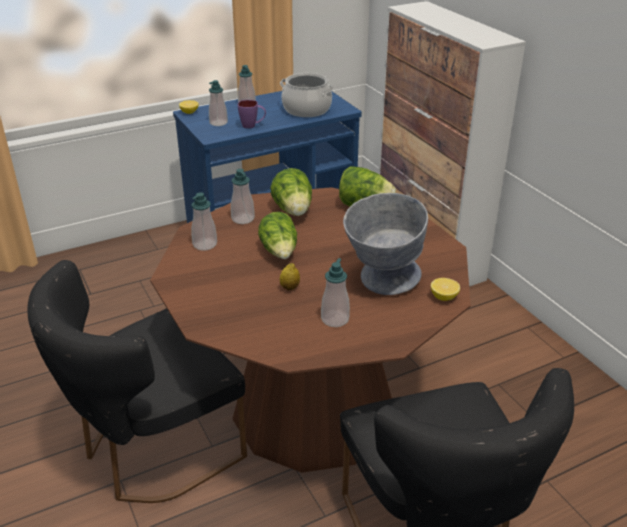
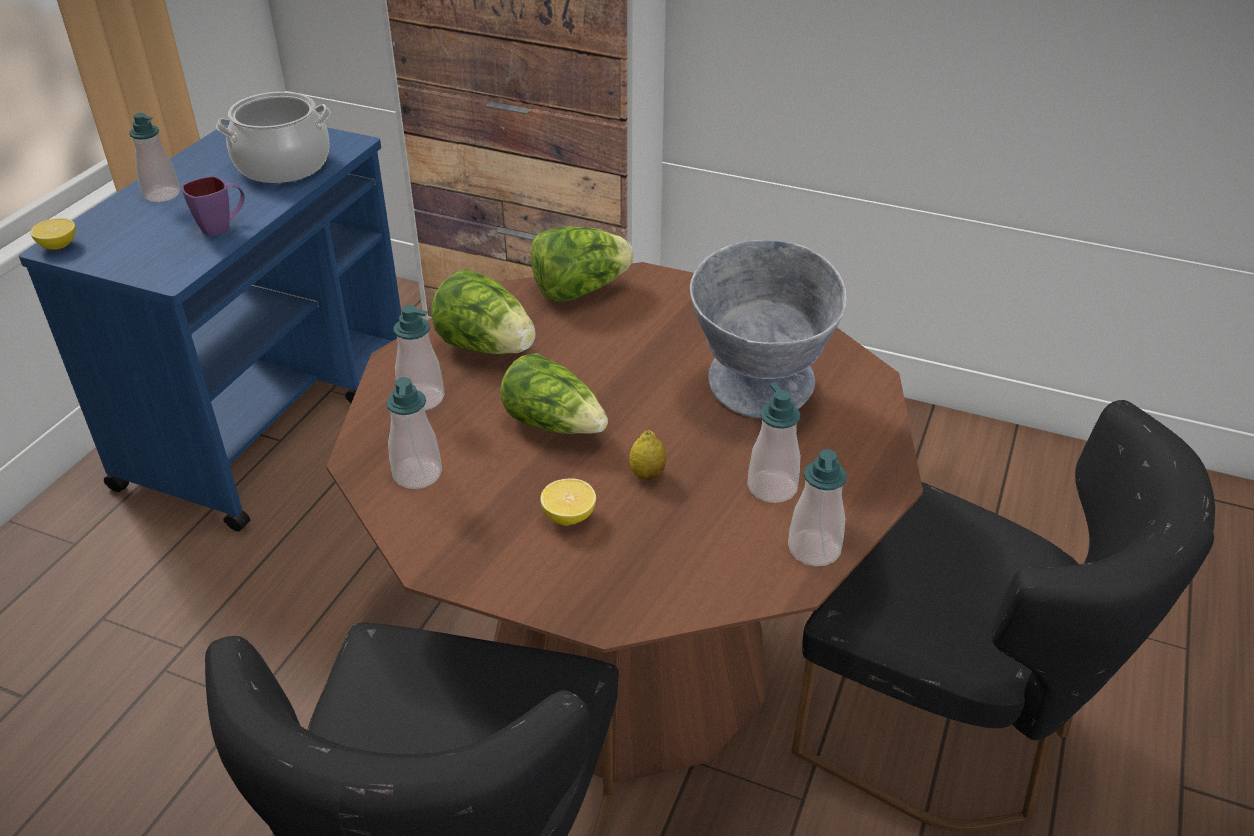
camera: 40 degrees left, 5 degrees up
(218, 123) = (148, 245): soap dispenser -> soap dispenser (814, 549)
(444, 297) = (857, 378): lemon -> lemon (569, 516)

